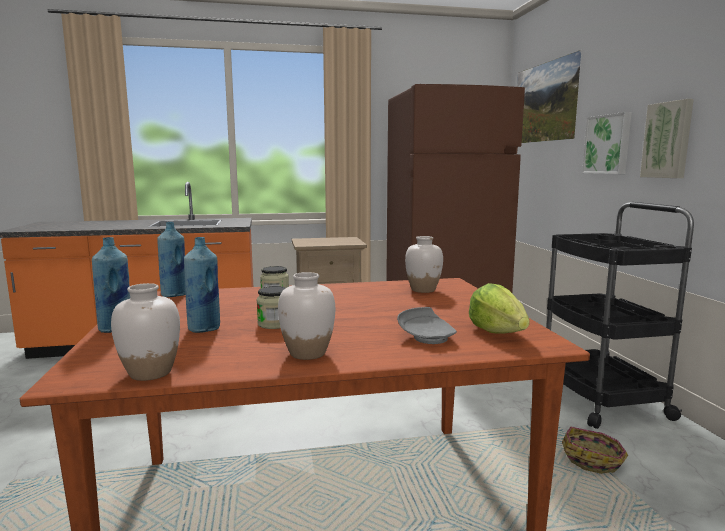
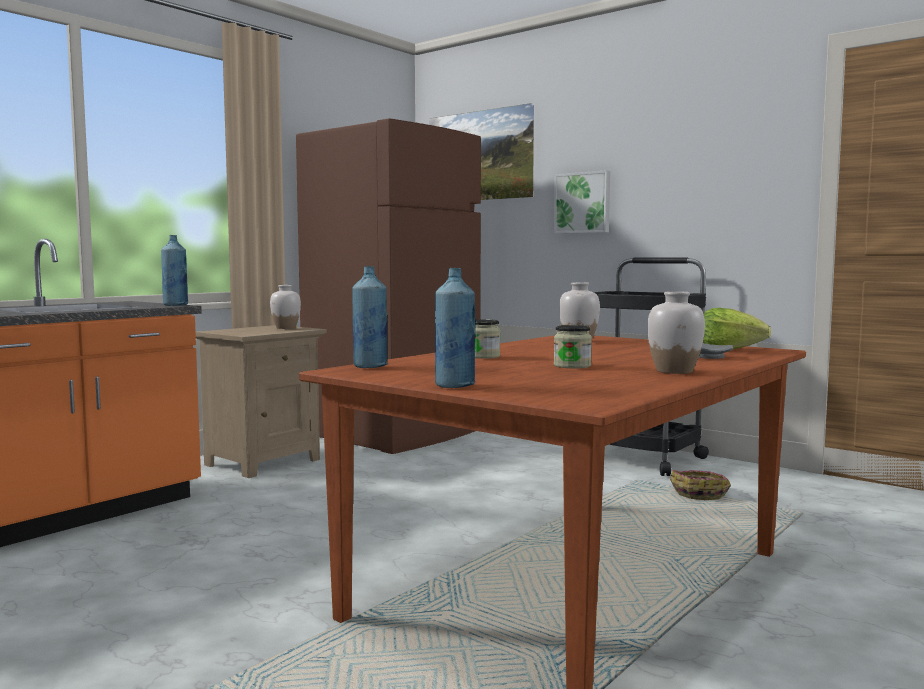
camera: 40 degrees left, 5 degrees down
(150, 373) = (626, 392): white vase -> white vase (285, 328)
(204, 329) = (533, 375): blue bottle -> blue bottle (175, 305)
(668, 140) = (657, 198): picture -> none

